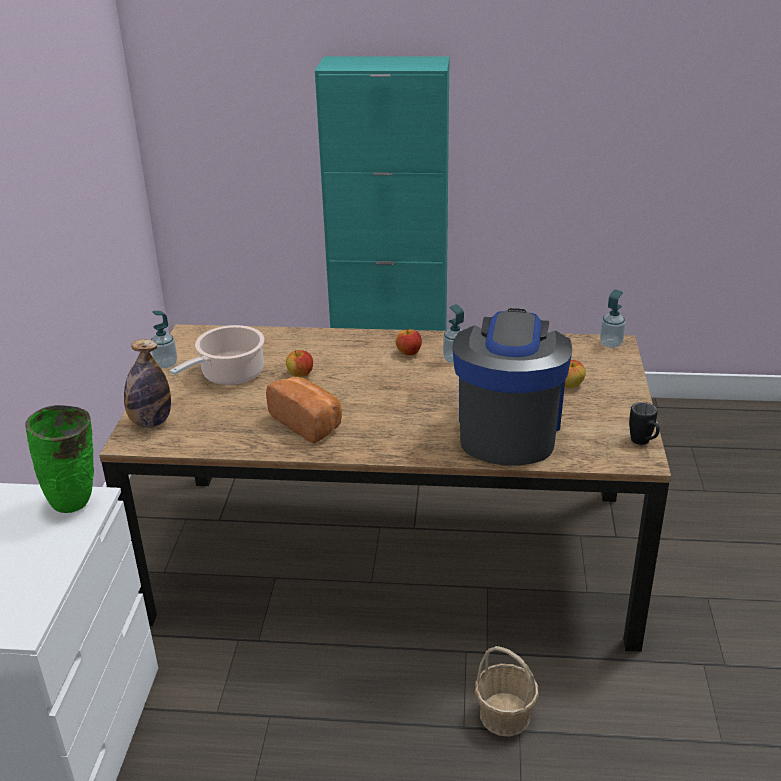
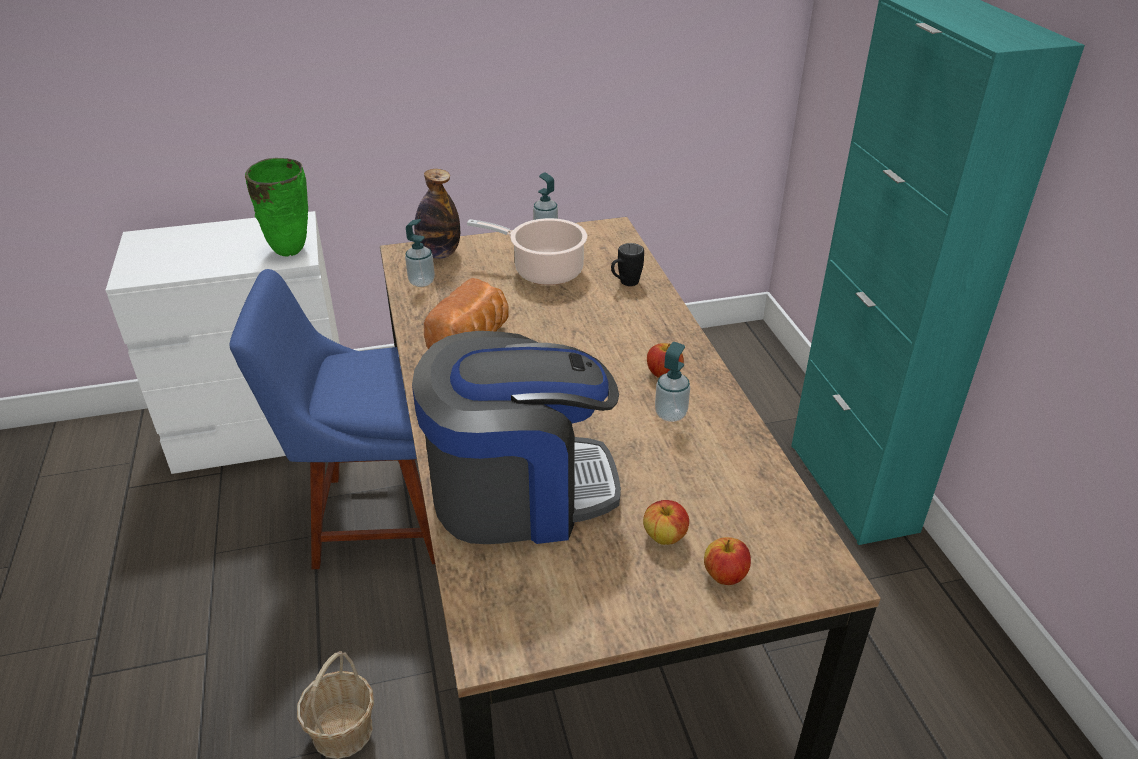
camera: 70 degrees right, 5 degrees up
(272, 668) = (373, 518): none -> blue chair
(300, 374) = (568, 311): apple -> apple (725, 576)
(611, 344) = (824, 569): soap dispenser -> soap dispenser (421, 282)
(643, 443) = (536, 644): black mug -> black mug (625, 284)

